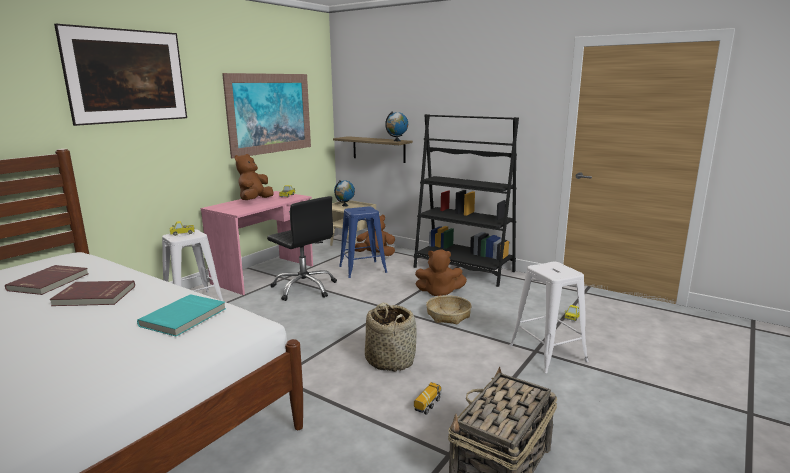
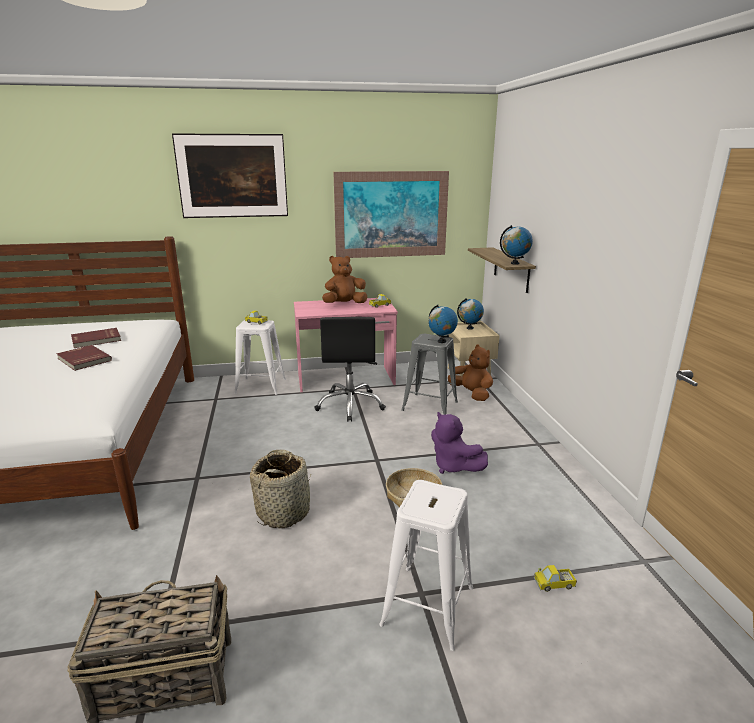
camera: 45 degrees right, 5 degrees up
(184, 317) = (70, 398): turquoise book -> none
(362, 269) = (429, 406): blue stool -> grey stool
(370, 209) = (441, 341): none -> globe
(428, 405) = (231, 574): toy truck -> none
(439, 293) = (453, 466): brown plush toy -> purple plush toy
(463, 269) = (533, 451): black bookcase -> none

